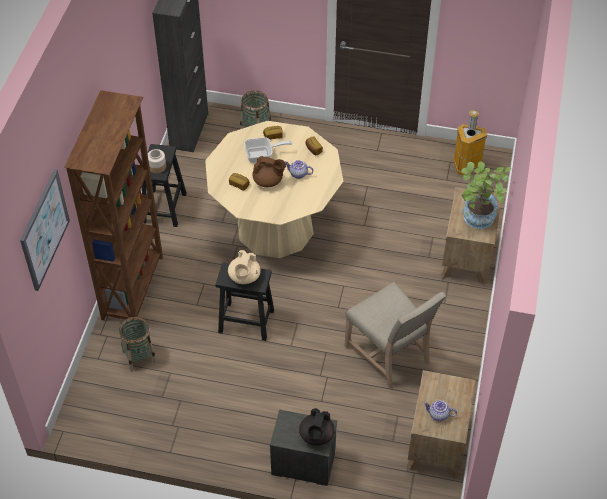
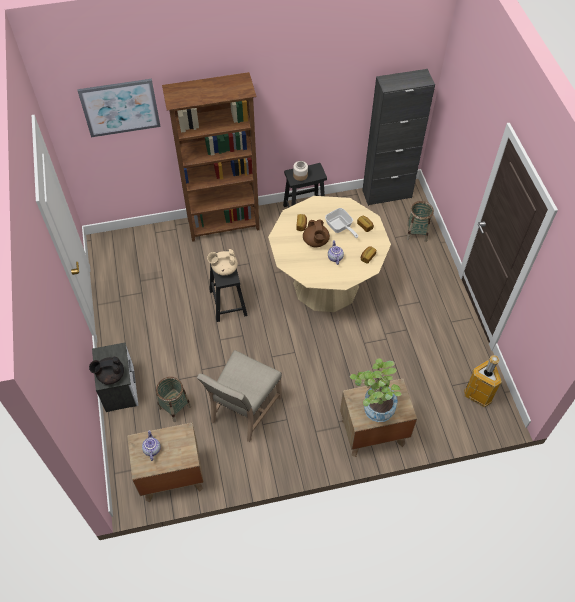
camera: 65 degrees right, 5 degrees up
(139, 356) = (167, 254): basket -> basket (174, 407)

